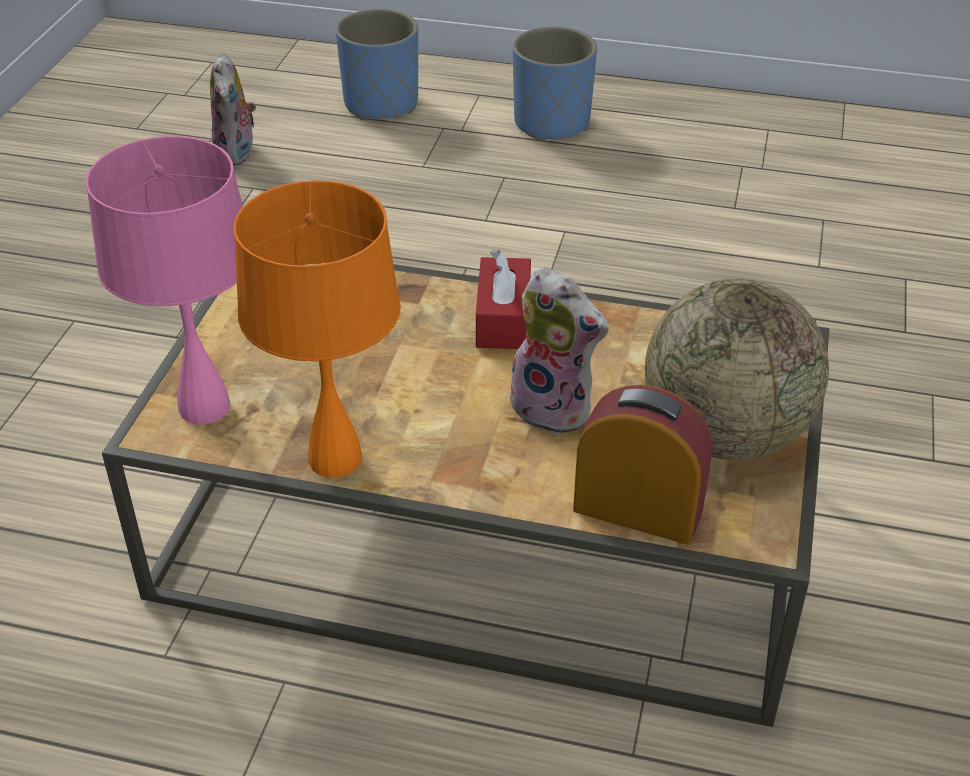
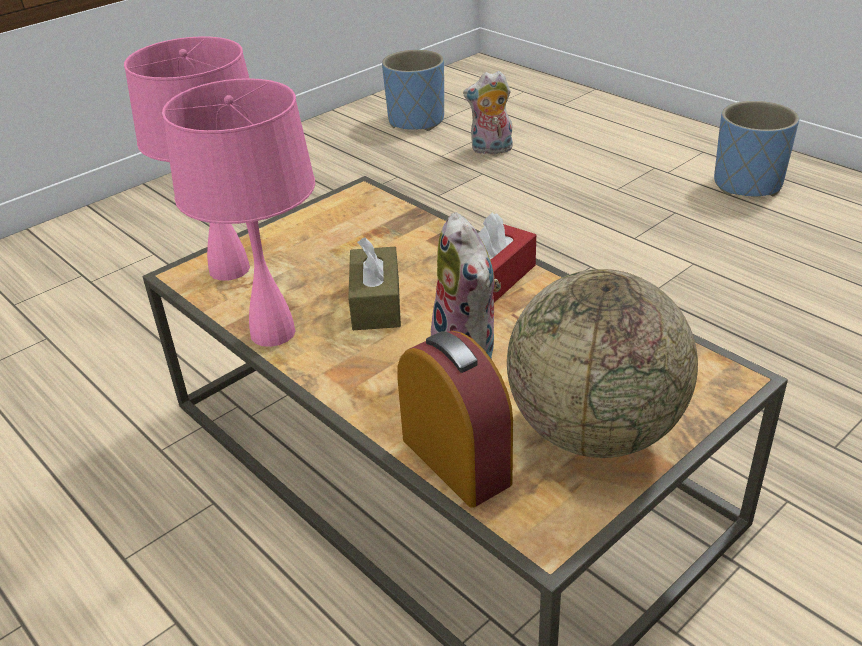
camera: 35 degrees right, 5 degrees down
(238, 154) = (491, 150): plush toy -> plush toy turned 60 degrees clockwise
(334, 459) = (272, 332): orange table lamp -> pink table lamp
(381, 104) = (620, 141): blue planter -> blue planter (416, 121)
(411, 387) = (376, 303): none -> brown tissue box

